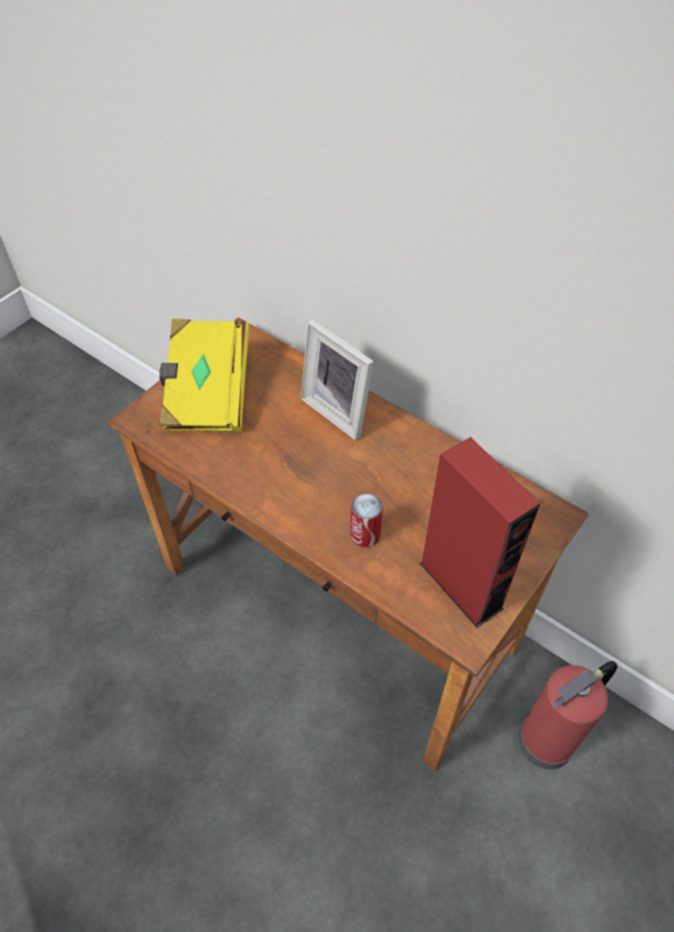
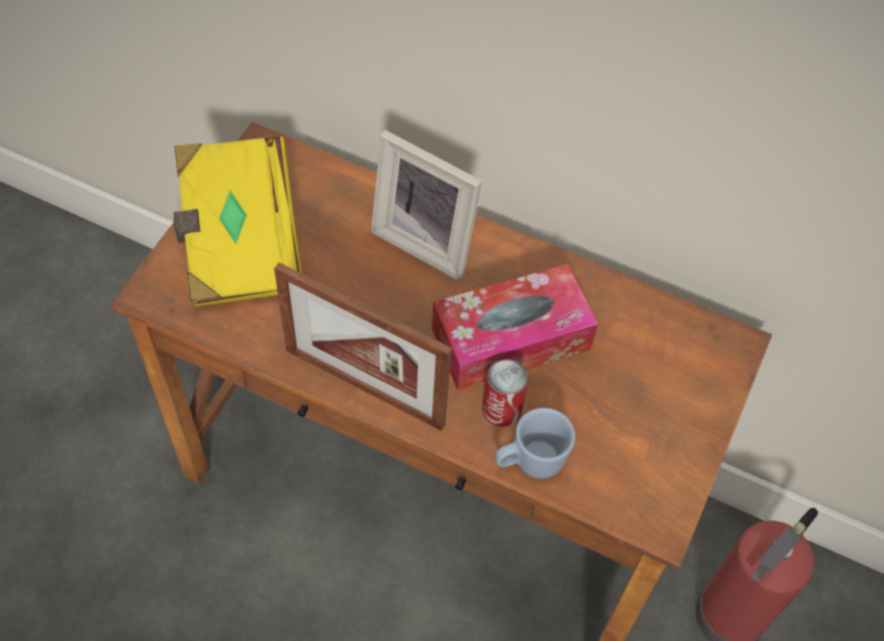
camera: 15 degrees left, 5 degrees up
(268, 503) = (364, 387): none -> picture frame
(377, 576) = (529, 462): none -> blue mug
(384, 486) = (511, 339): none -> tissue box
(461, 585) = (637, 457): red speaker -> none

